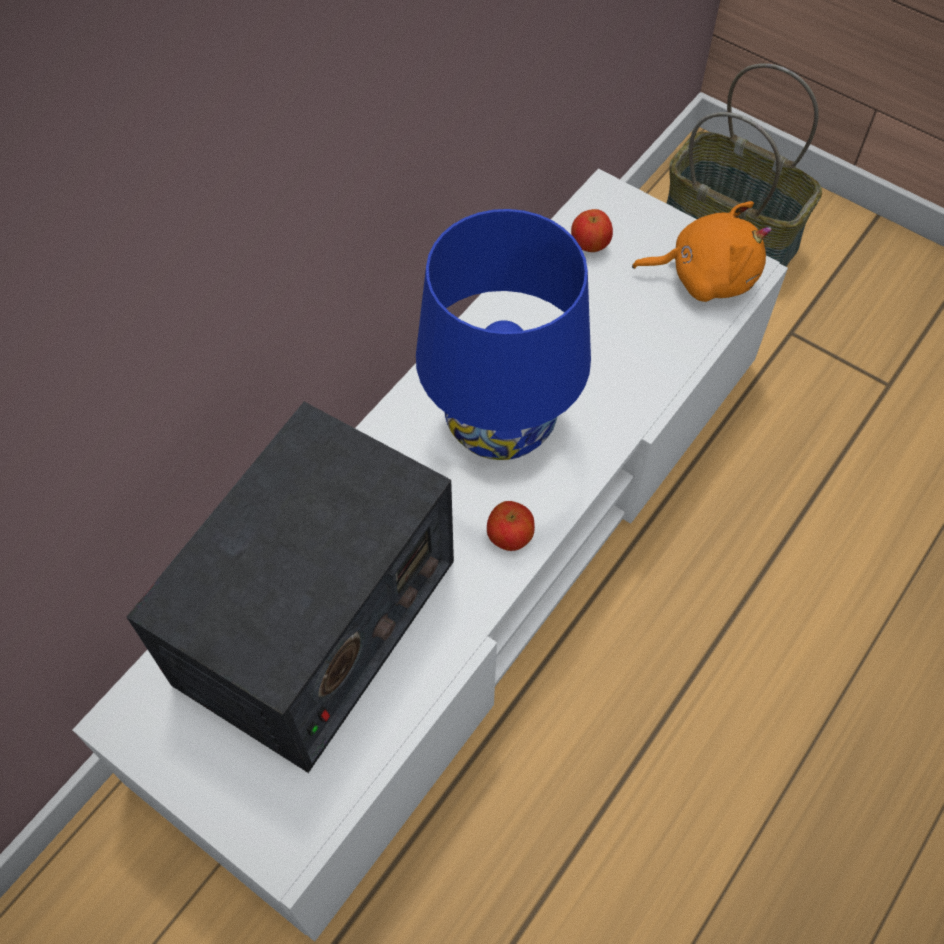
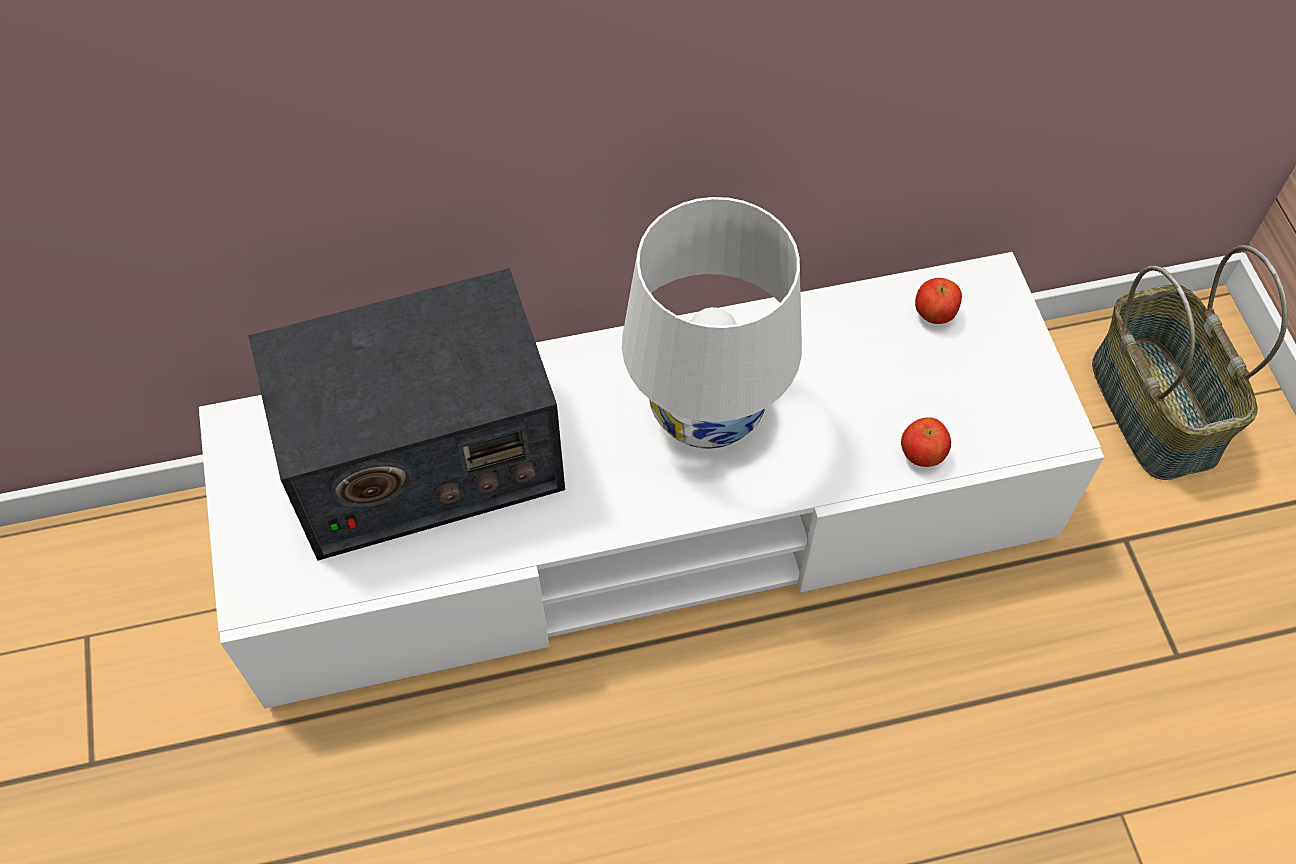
camera: 40 degrees right, 0 degrees up
(499, 425) = (705, 411): blue table lamp -> white table lamp
(509, 537) = (626, 504): apple -> apple (921, 454)
(705, 276) = (1014, 411): orange plush toy -> none

